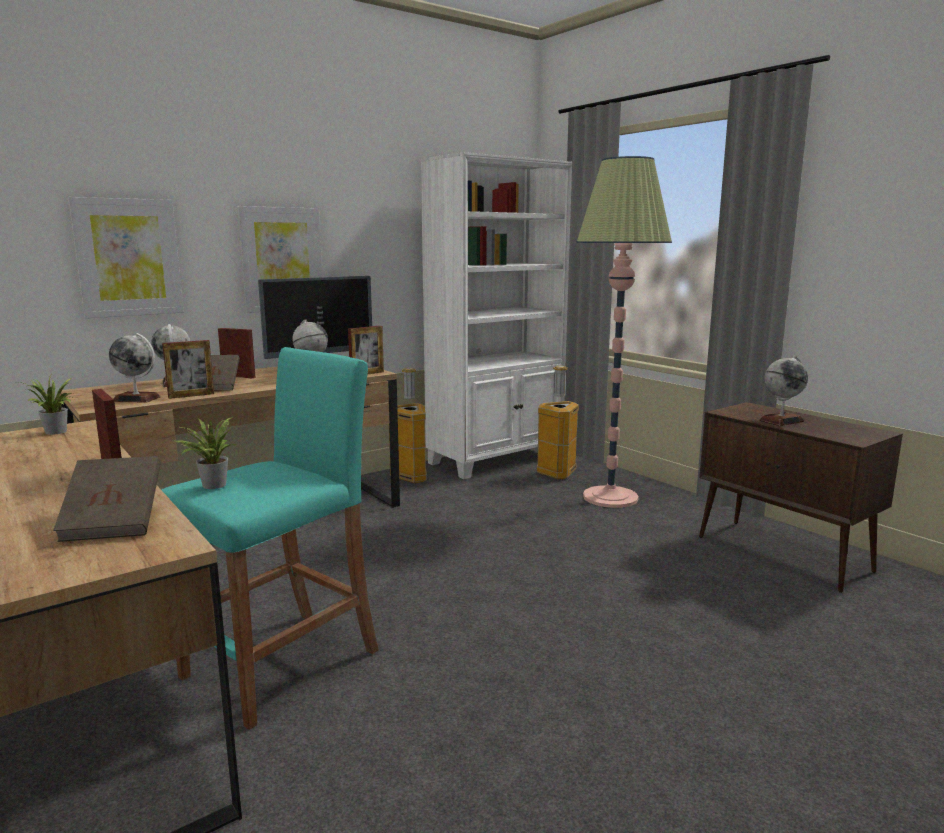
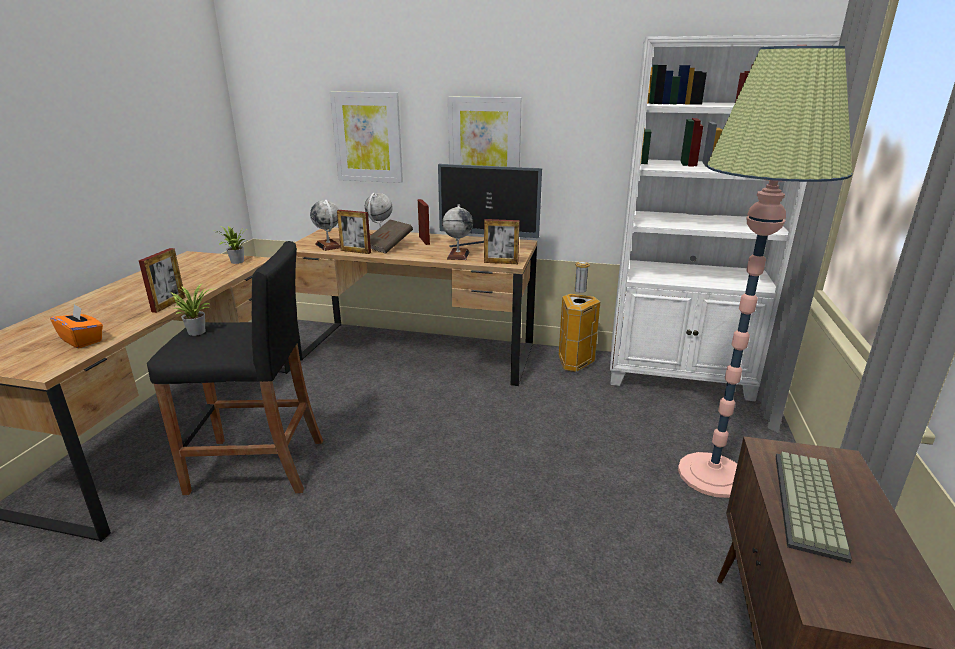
camera: 50 degrees right, 10 degrees up
(115, 522) = (82, 340): brown book -> orange tissue box
(283, 664) = (258, 466): turquoise stool -> black stool
(558, 473) = (711, 420): trash can -> none
(781, 420) = (811, 505): globe -> keyboard

